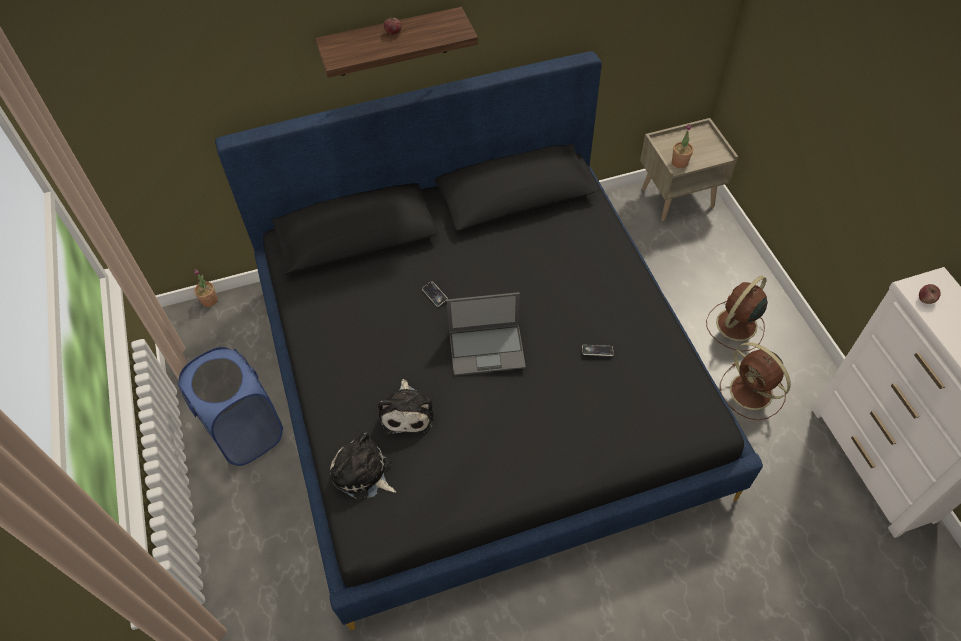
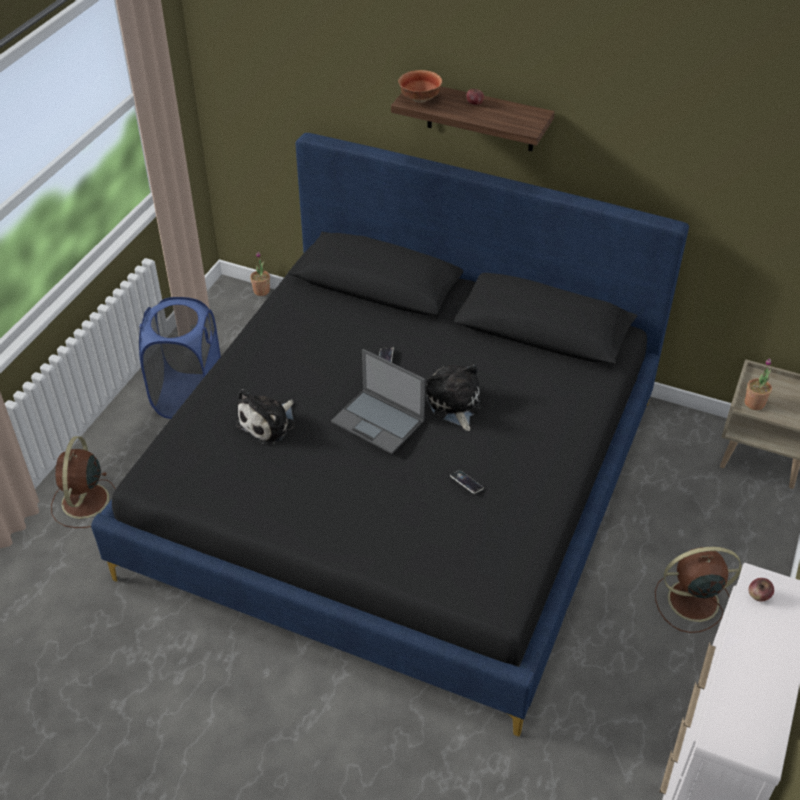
camera: 40 degrees right, 10 degrees down
(344, 52) = (419, 99): none -> bowl
(364, 475) = (192, 442): plush toy -> plush toy (454, 404)
(752, 393) = (640, 666): brown fan -> brown fan (85, 502)

